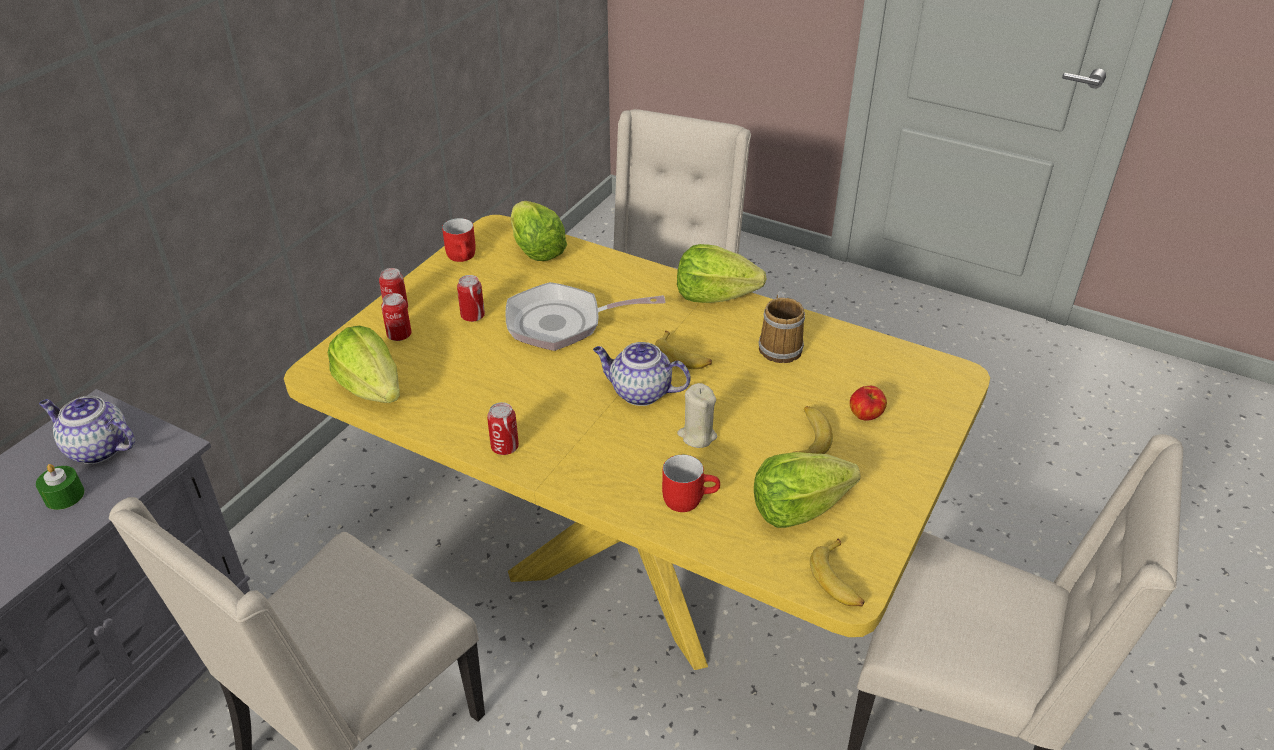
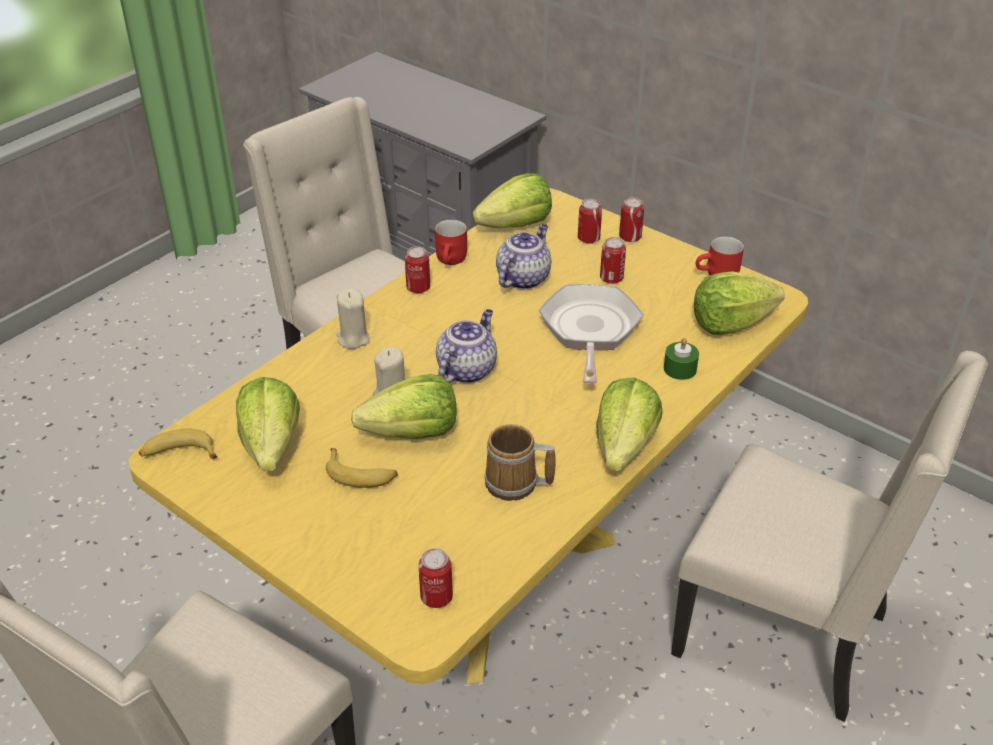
camera: 100 degrees right, 0 degrees up
(64, 496) = (434, 115): green candle -> green candle (680, 369)
(97, 449) = (477, 121): teapot -> teapot (523, 278)
(609, 482) = (353, 339): none -> beige candle
(683, 357) = (514, 405): banana -> none
(688, 497) = (315, 381): red mug -> red mug (452, 261)
(743, 414) = (412, 433): none -> lettuce
(866, 416) = (377, 527): apple -> none
(919, 372) = (436, 597): none -> can

